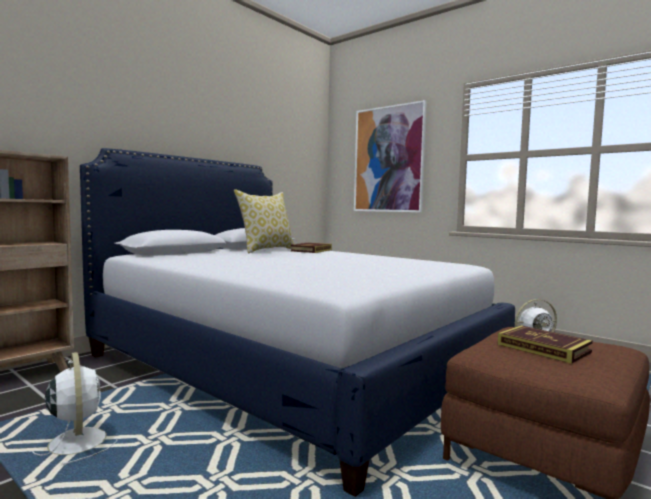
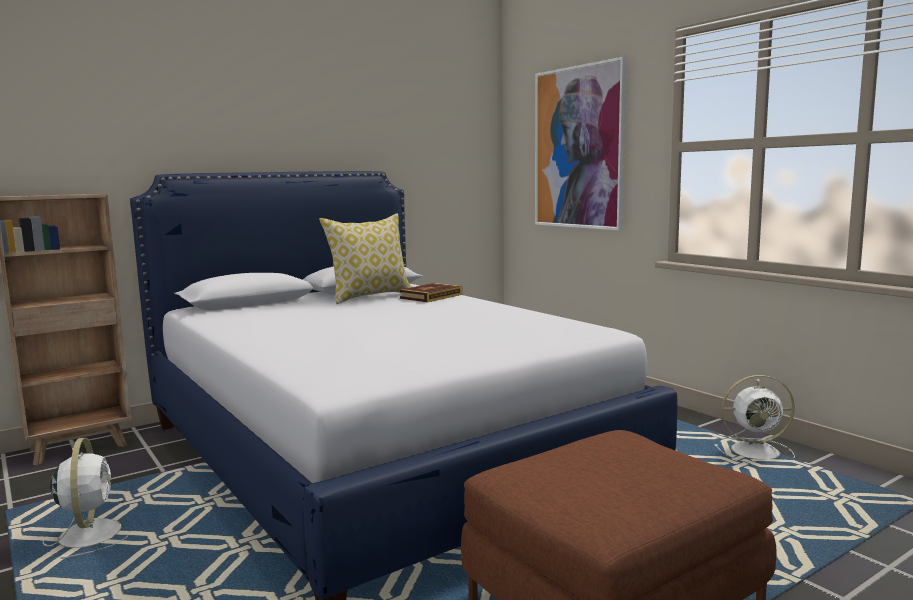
camera: 15 degrees right, 5 degrees up
(543, 348) = (599, 471): book -> none

